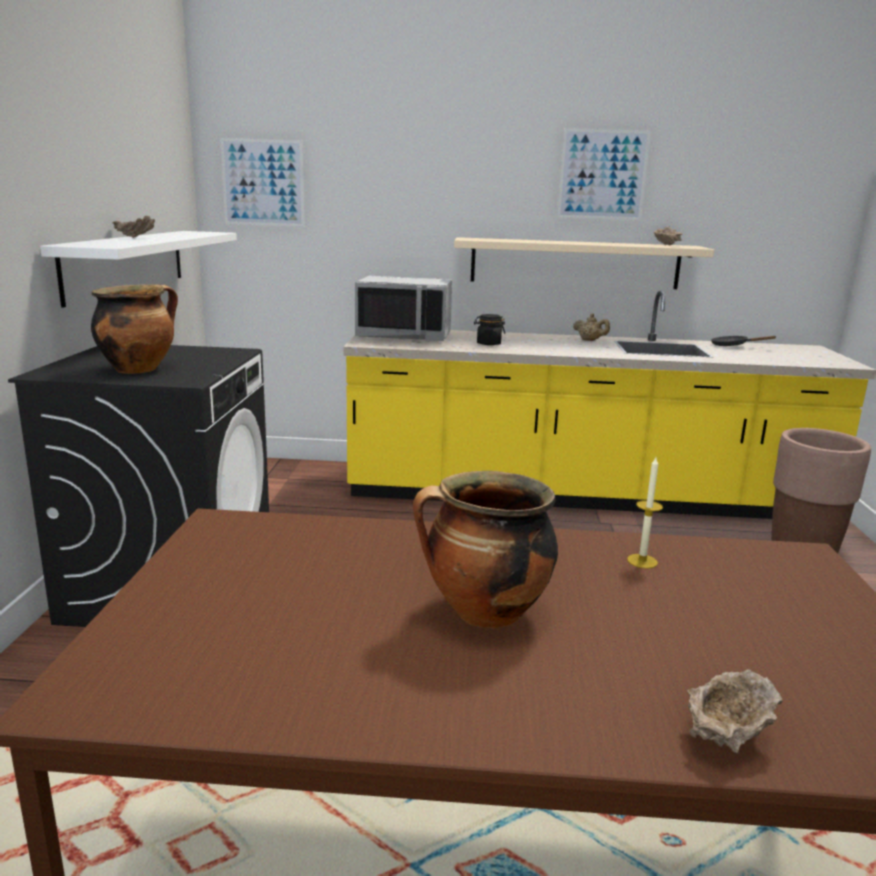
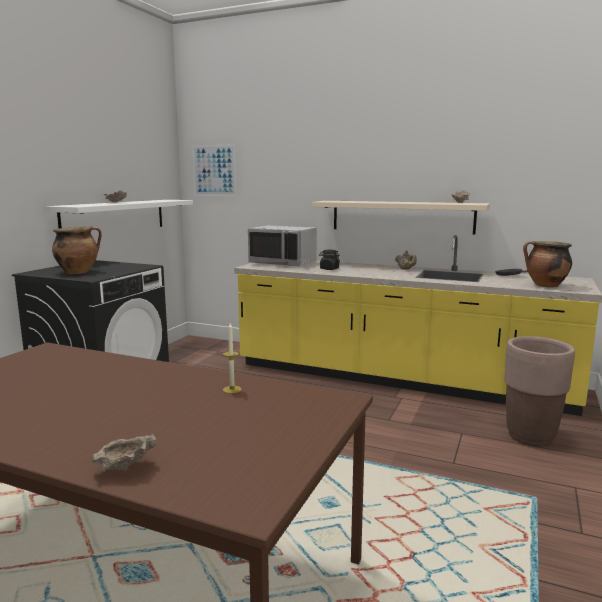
camera: 20 degrees right, 5 degrees down
(484, 614) = (102, 401): cooking pot -> cooking pot (545, 286)
(602, 175) = (418, 156): picture -> none

